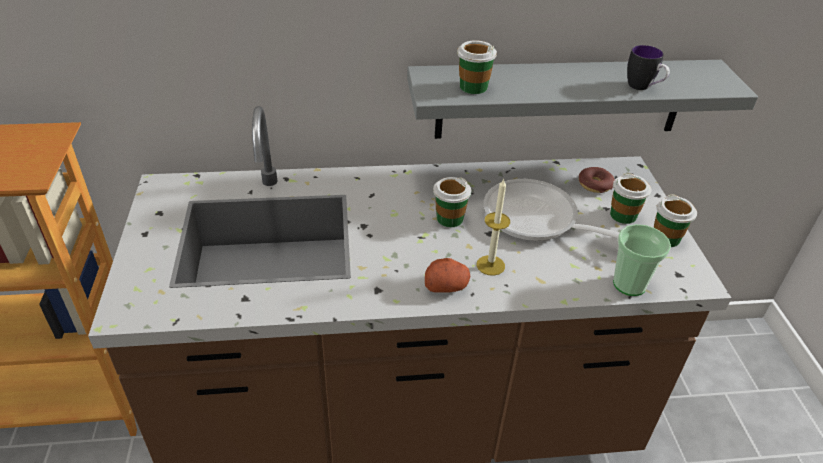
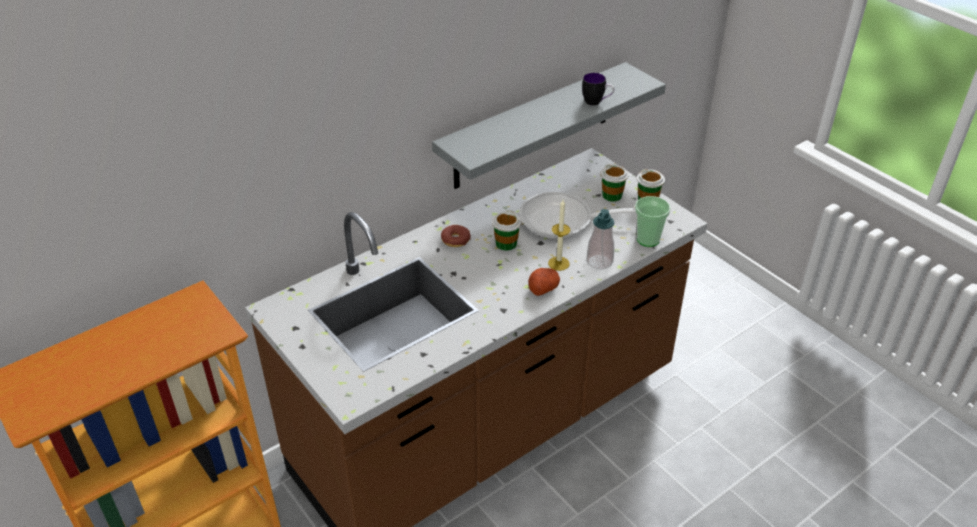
camera: 30 degrees left, 0 degrees up
(473, 87) = (492, 141): cup -> none
(543, 284) = (599, 261): none -> soap dispenser
(594, 185) = (579, 181): donut -> donut (455, 240)

